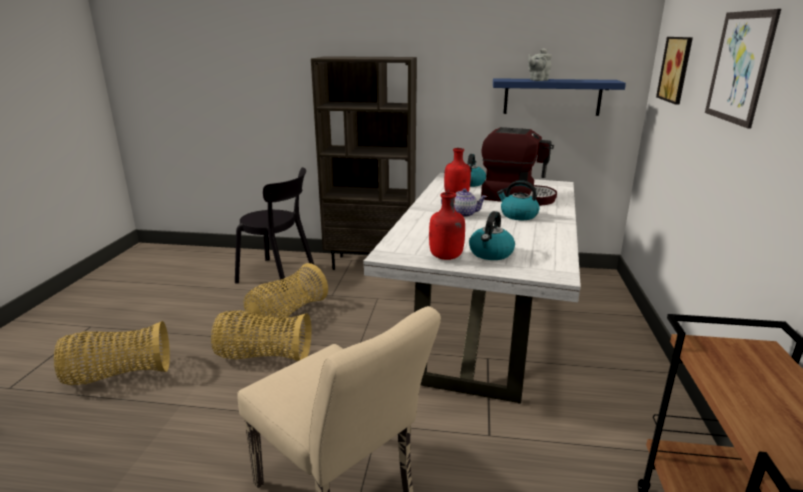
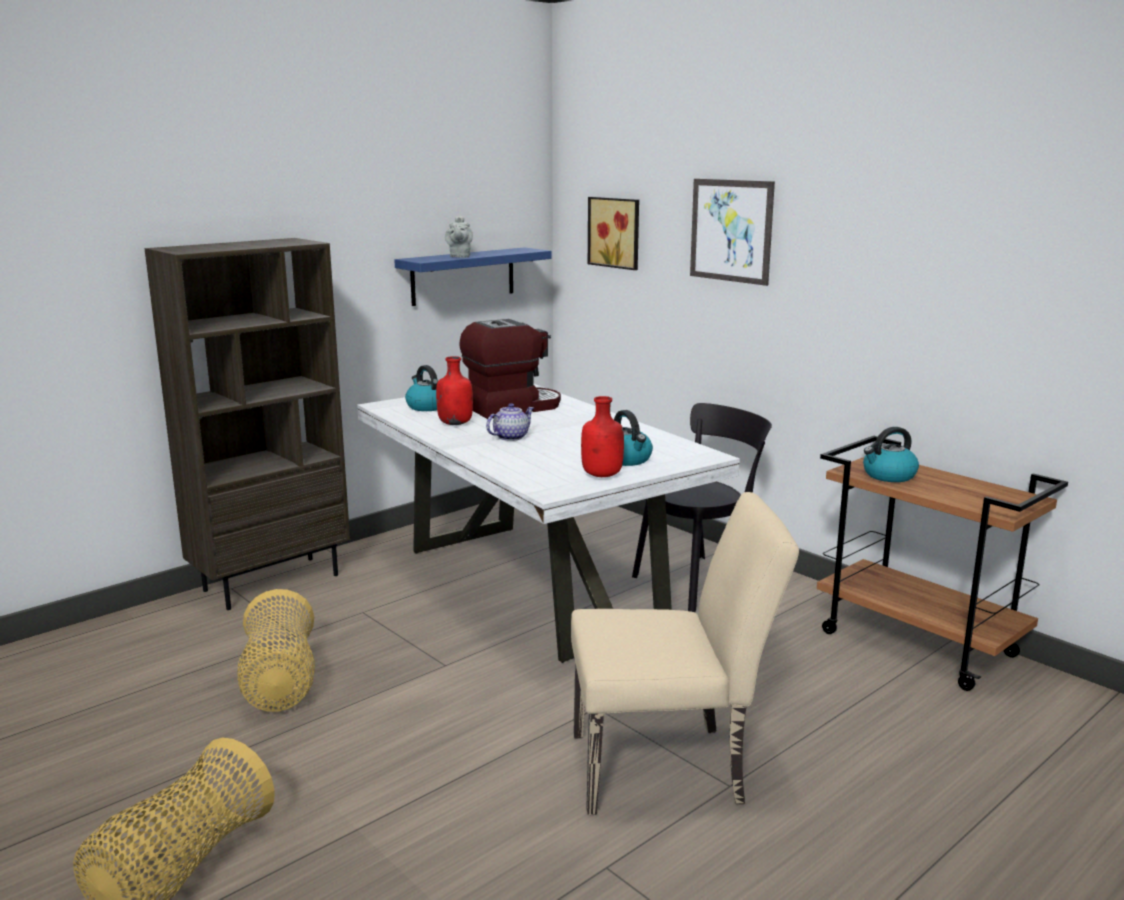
camera: 50 degrees left, 5 degrees down
(263, 356) = (350, 733): basket -> none
(279, 275) = (155, 651): black chair -> black chair (702, 582)
(518, 215) = (560, 423): kettle -> kettle (888, 476)

